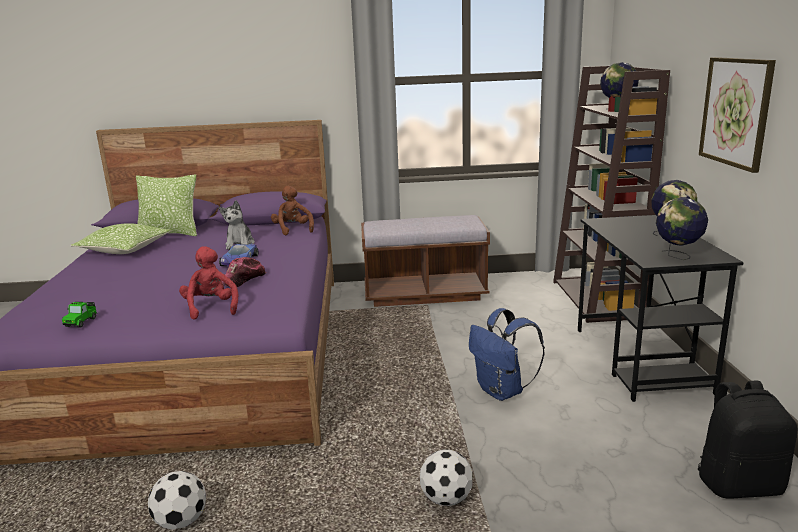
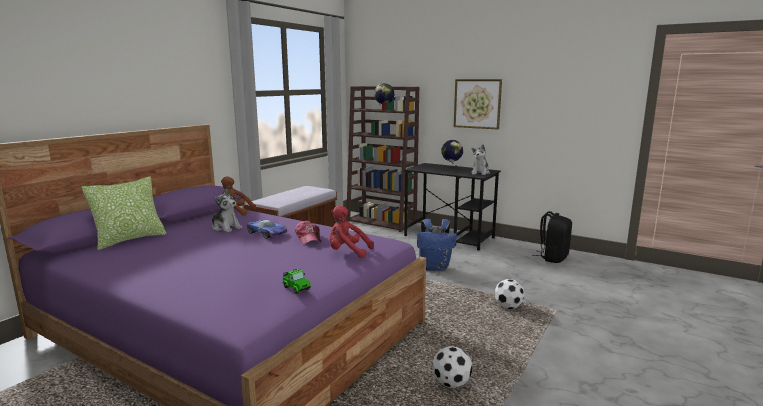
camera: 55 degrees left, 5 degrees down
(125, 249) = (129, 257): pillow -> none
(677, 256) = (480, 173): globe -> plush toy

